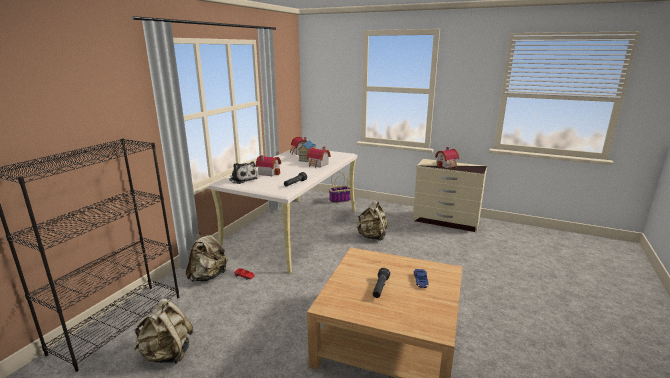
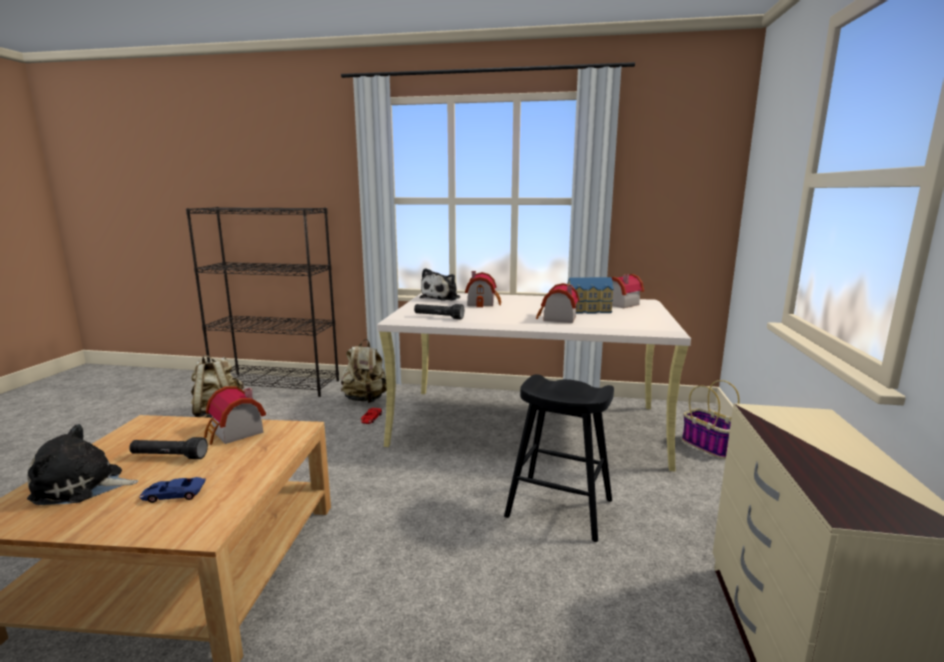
camera: 75 degrees right, 5 degrees down
(372, 237) = (559, 508): beige backpack -> black stool
(409, 310) = (82, 486): none -> plush toy
(447, 165) = (818, 447): toy house -> toy house (235, 433)

